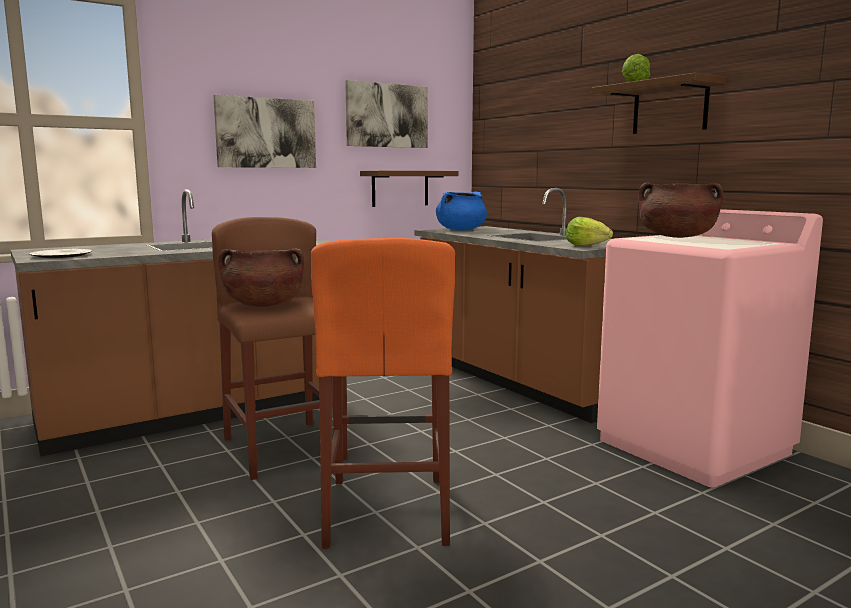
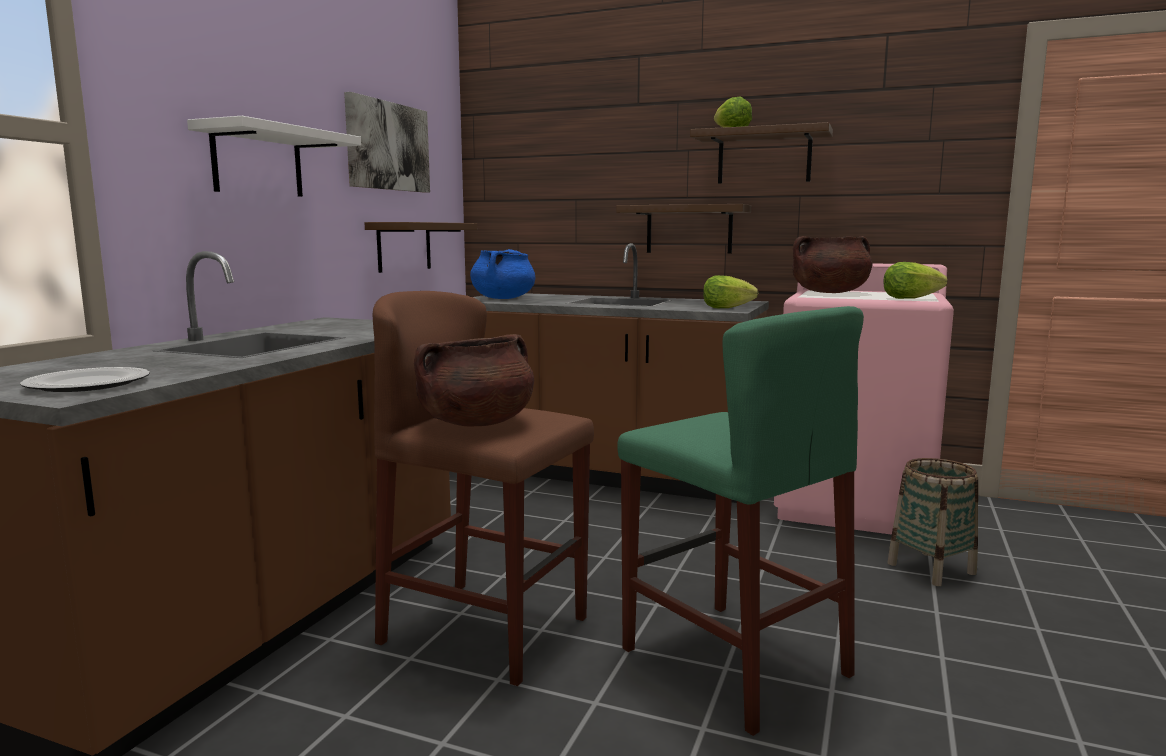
camera: 35 degrees left, 0 degrees up
(266, 133) = (258, 162): picture -> white shelf
(387, 510) = (733, 661): orange stool -> green stool
(611, 176) = (689, 229): none -> brown shelf
(665, 508) = (931, 568): none -> basket
(715, 245) = (909, 298): none -> lettuce

